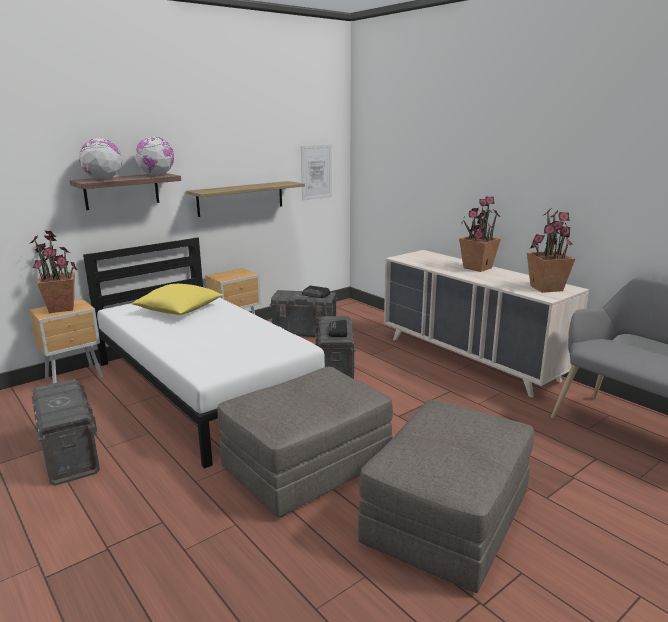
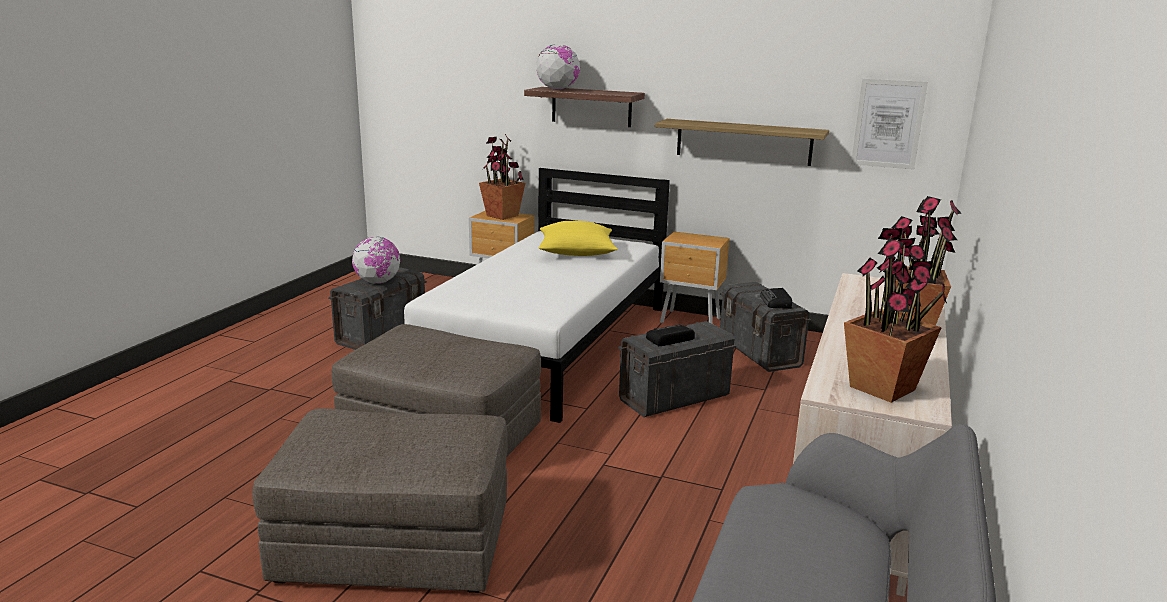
camera: 60 degrees right, 0 degrees up
(156, 175) = (614, 93): globe -> globe (378, 282)

